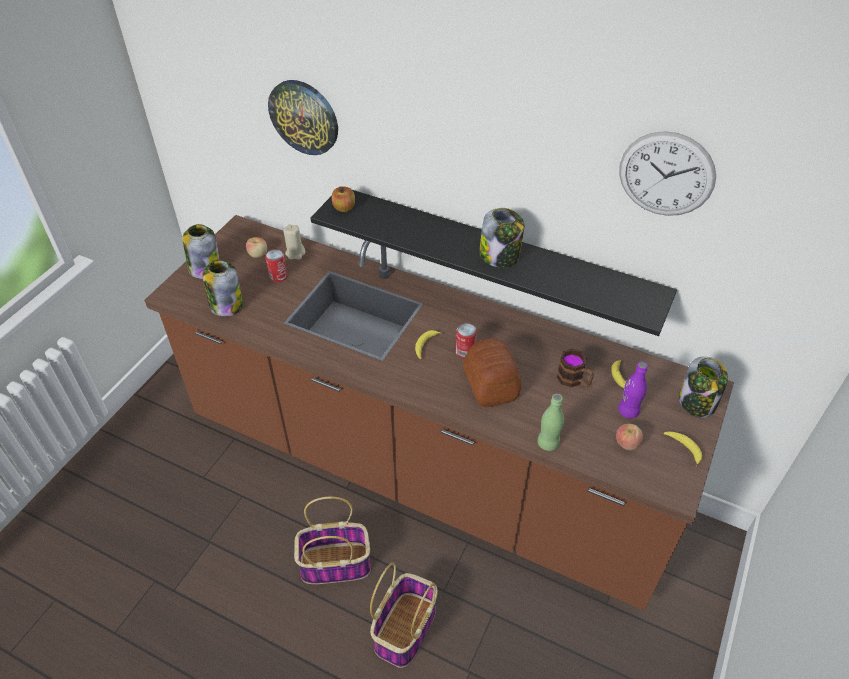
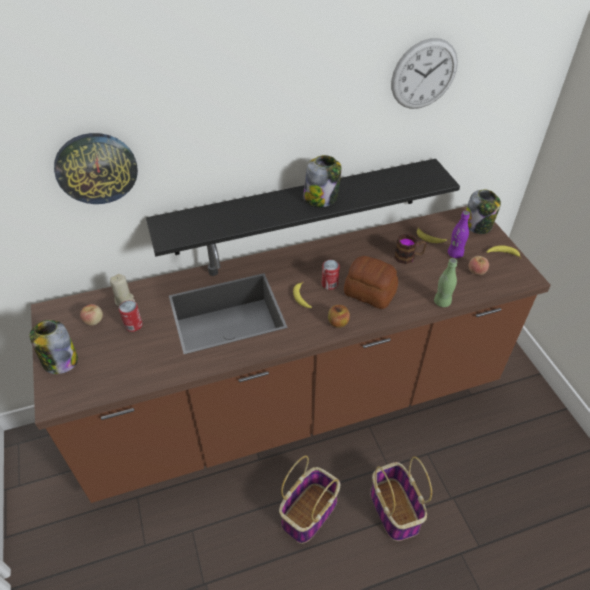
camera: 45 degrees left, 0 degrees up
(226, 305) = (118, 374): jar -> none
(344, 208) = (171, 230): apple -> apple (338, 322)

